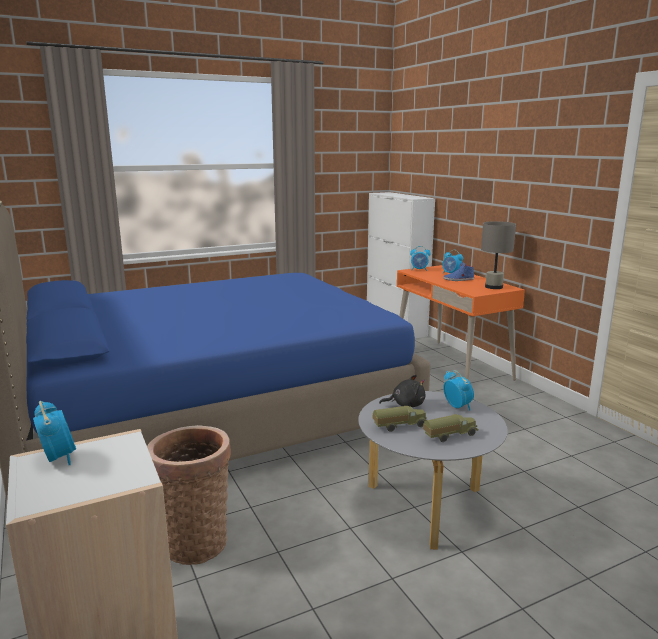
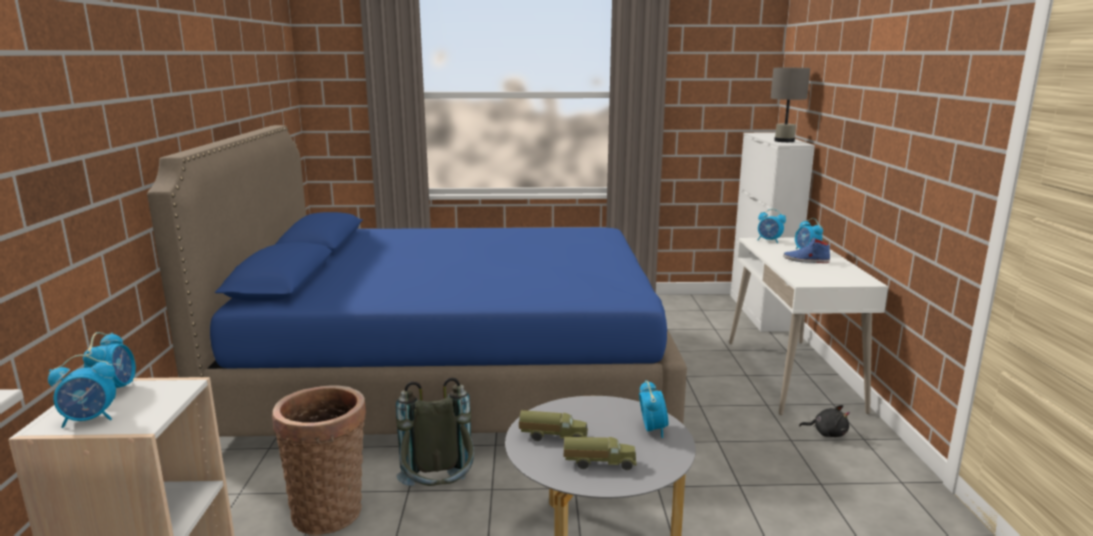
camera: 25 degrees right, 0 degrees up
(74, 487) = (90, 419): none -> alarm clock
(279, 503) = (439, 494): none -> grey backpack
(405, 405) = (590, 413): black plush toy -> black plush toy (827, 433)
(451, 365) = (792, 375): orange desk -> white desk
(493, 287) = (843, 277): grey table lamp -> grey table lamp (784, 141)

